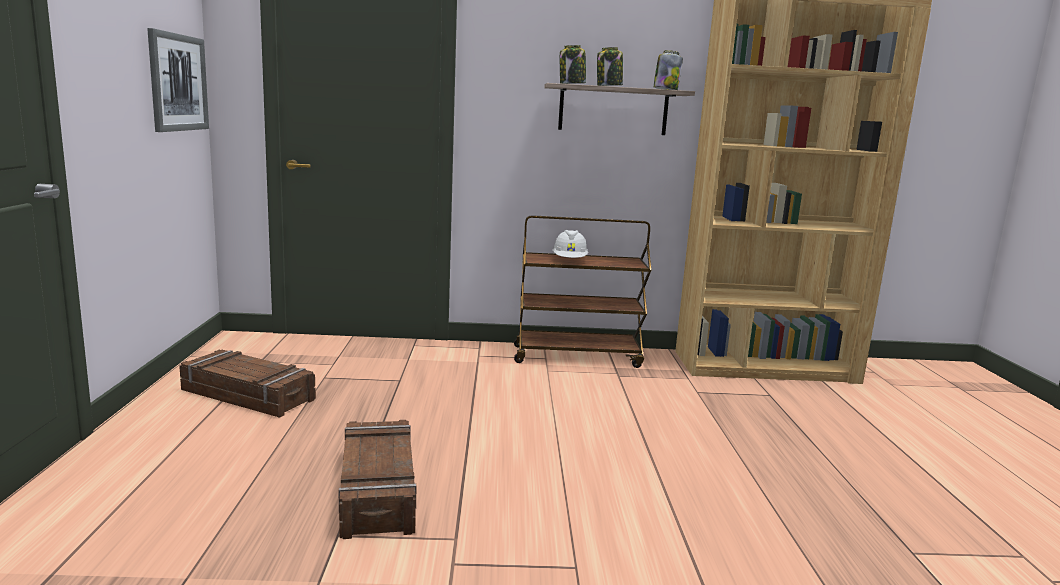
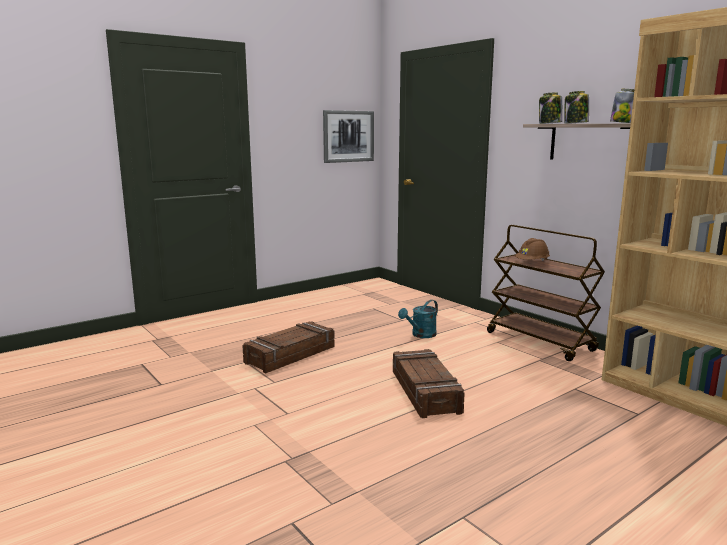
camera: 55 degrees right, 0 degrees up
(247, 395) = (327, 305): crate -> crate (424, 391)
(464, 391) = (421, 335): none -> turquoise watering can
(569, 261) = (532, 263): white hard hat -> brown hard hat

